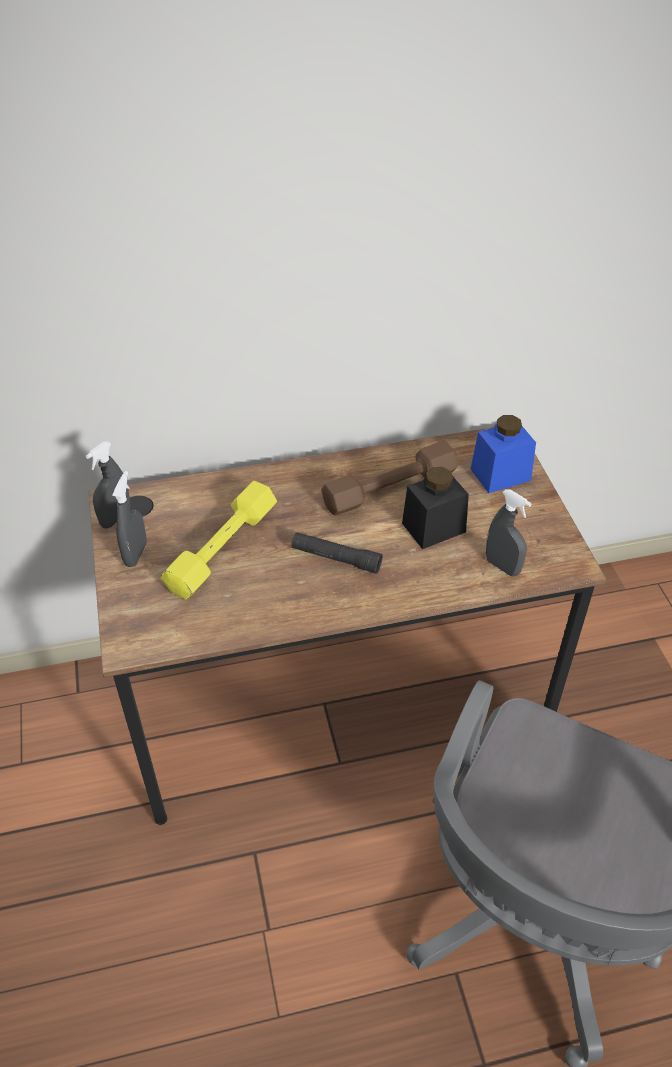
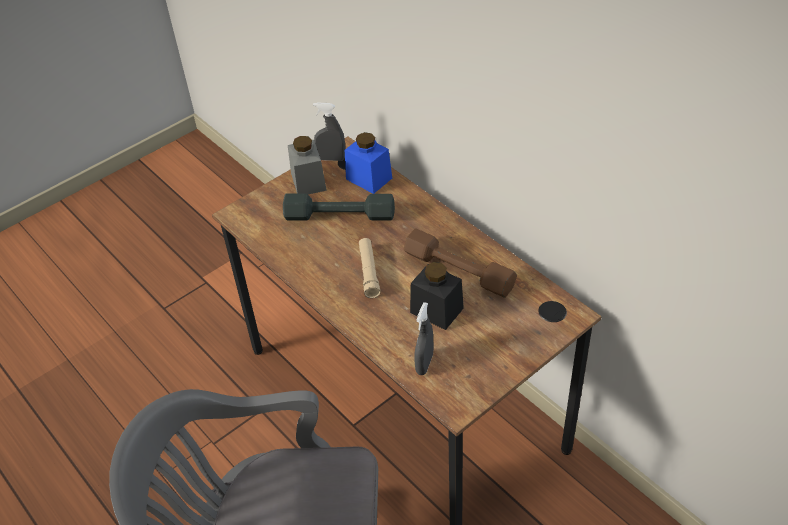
camera: 65 degrees right, 0 degrees up
(136, 554) = (308, 181): grey spray bottle -> grey jar
(222, 548) = (340, 215): yellow dumbbell -> grey dumbbell
(336, 558) = (369, 272): black flashlight -> beige flashlight
(500, 474) = (526, 327): blue jar -> blue jar (369, 178)

